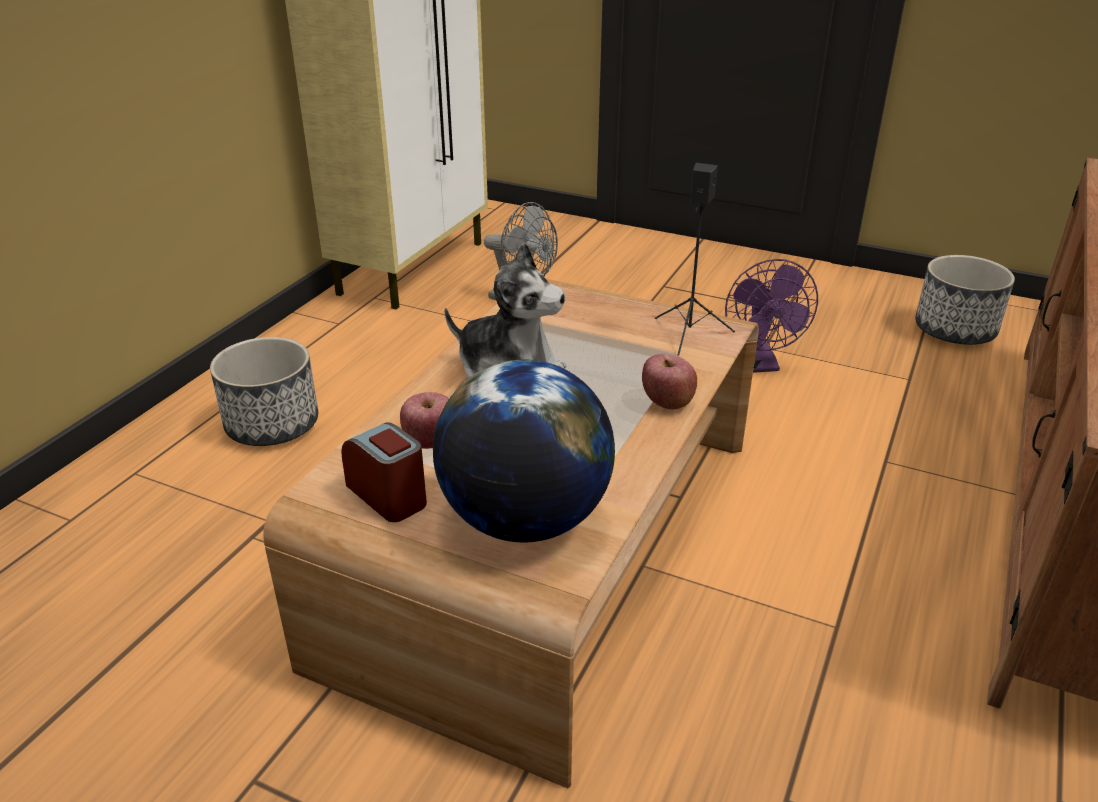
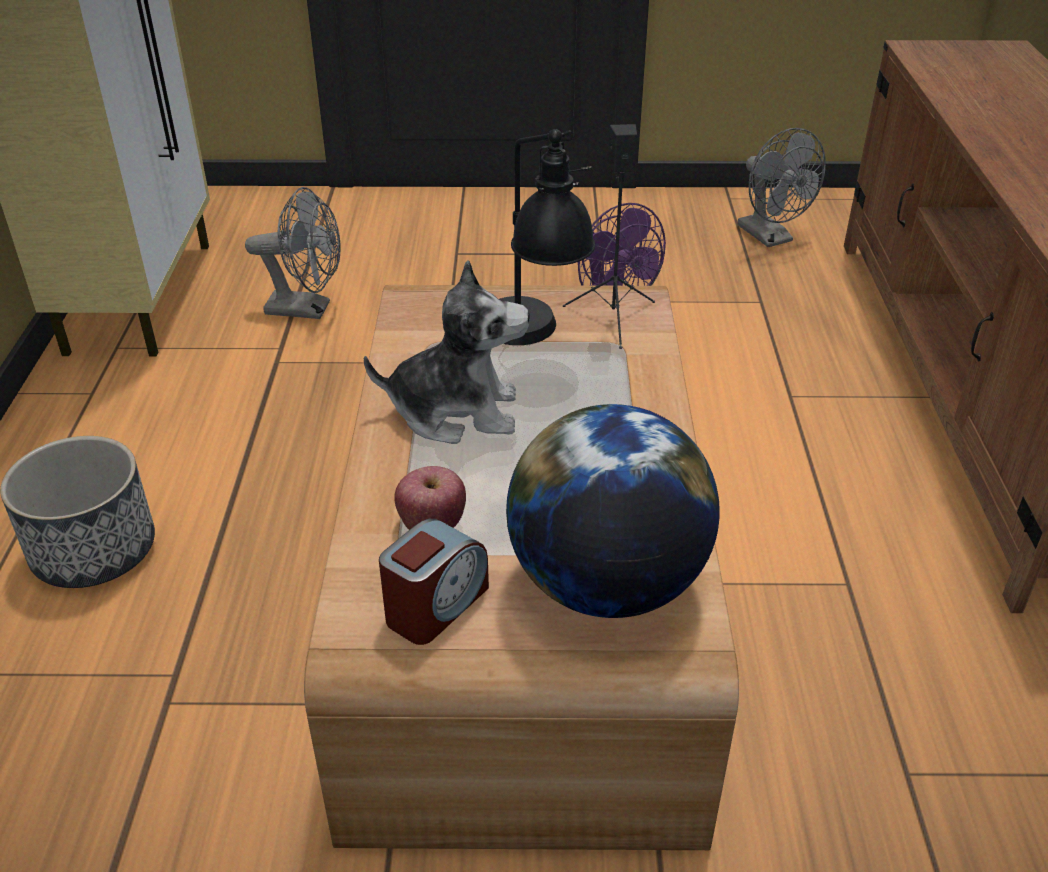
camera: 25 degrees left, 5 degrees up
(388, 495) = (436, 606): alarm clock -> alarm clock turned 105 degrees clockwise
(612, 337) = (535, 340): none -> black table lamp
(667, 402) = (647, 402): apple -> none
(954, 330) = (770, 238): planter -> grey fan

